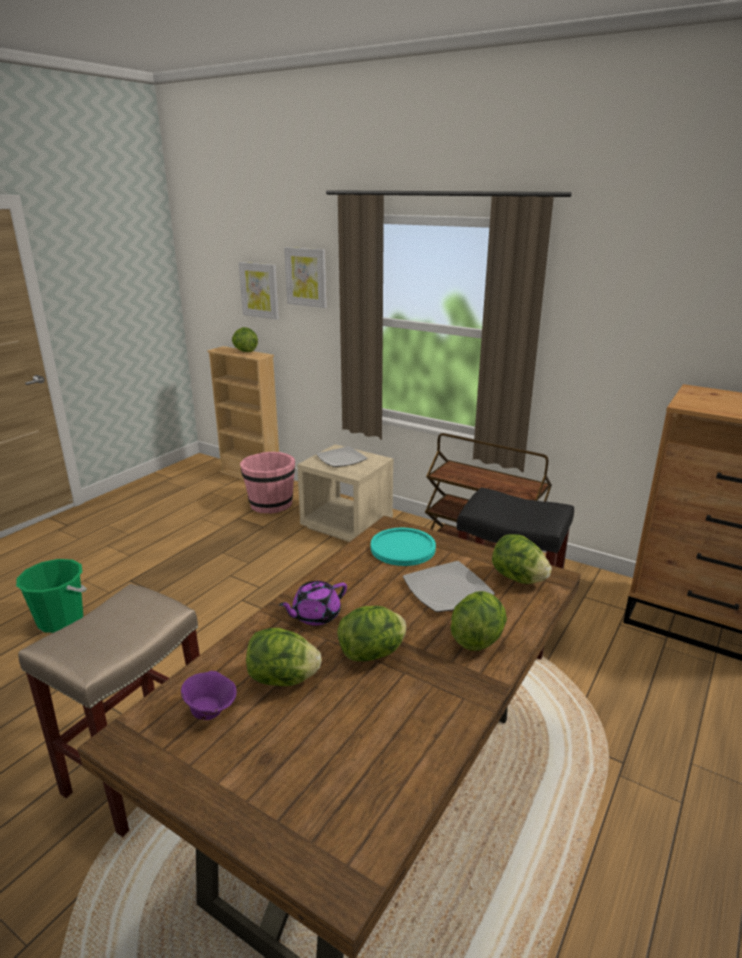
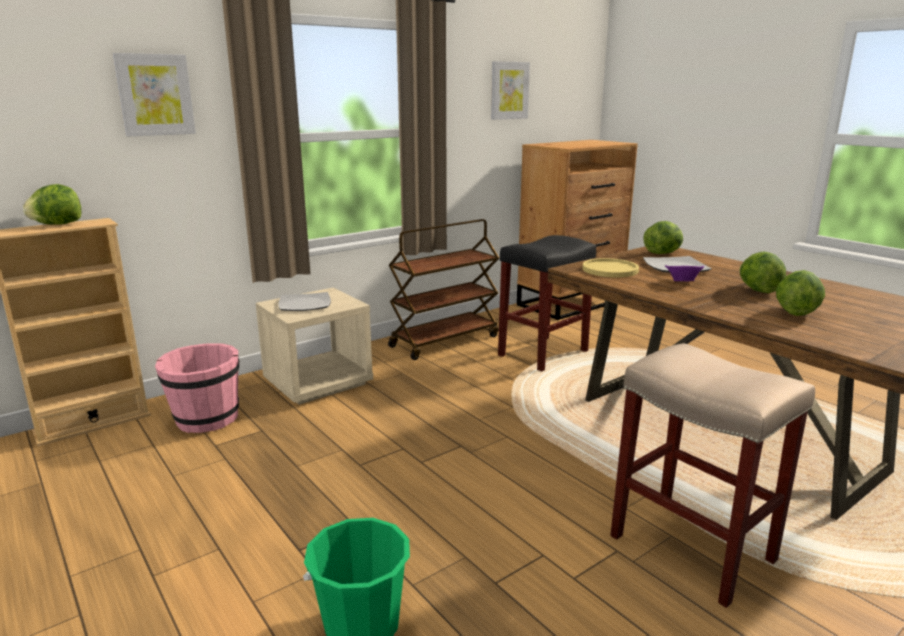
camera: 70 degrees left, 5 degrees down
(211, 710) = (840, 333): purple bowl -> purple bowl (682, 282)
(260, 290) = (60, 123): picture -> picture (509, 90)
(315, 615) = (710, 299): purple teapot -> none
(403, 548) = (610, 269): turquoise plate -> yellow plate
(477, 639) = (736, 269): lettuce -> none

